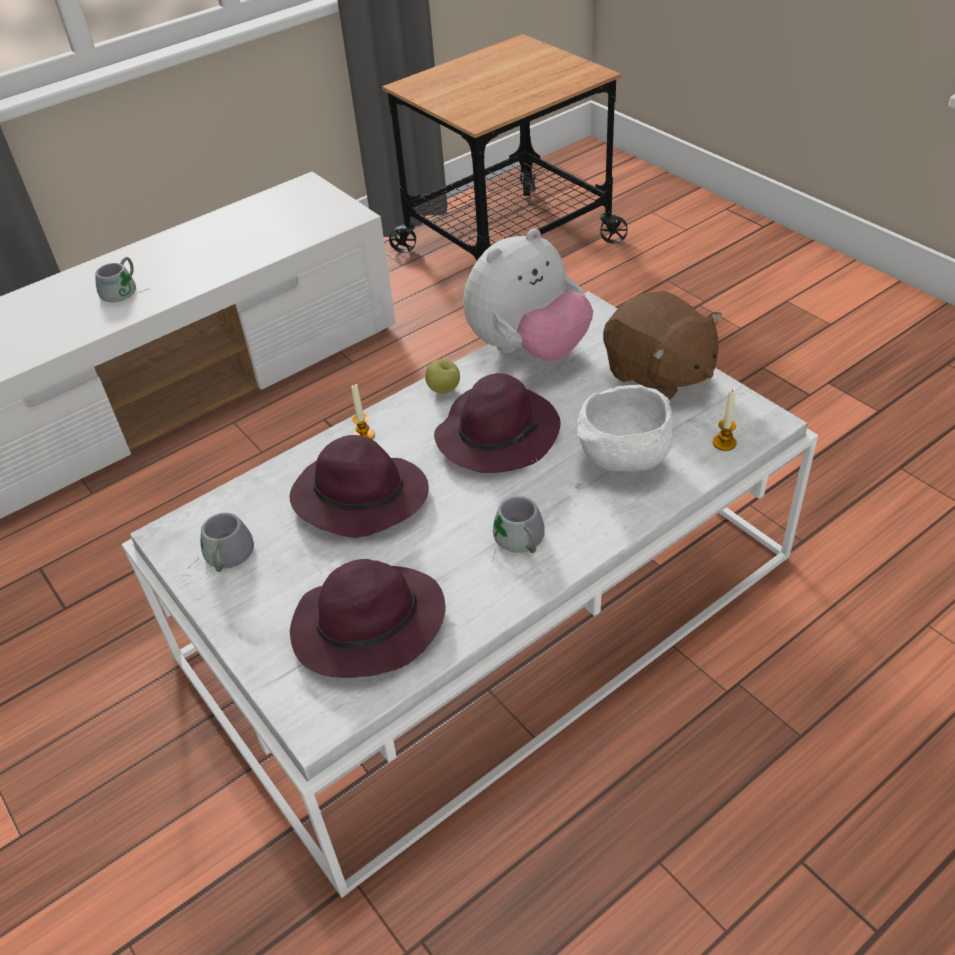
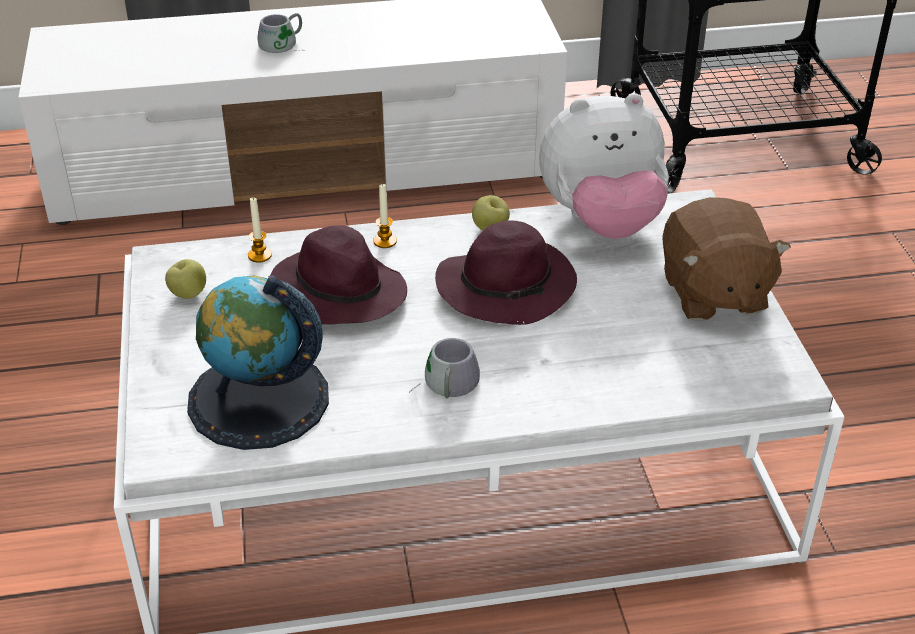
camera: 25 degrees right, 5 degrees down
(222, 557) = (188, 294): grey mug -> apple
(367, 628) = (258, 400): purple hat -> globe
(623, 460) = (607, 356): white bowl -> none
(724, 443) = (725, 380): candle -> candle (259, 255)

